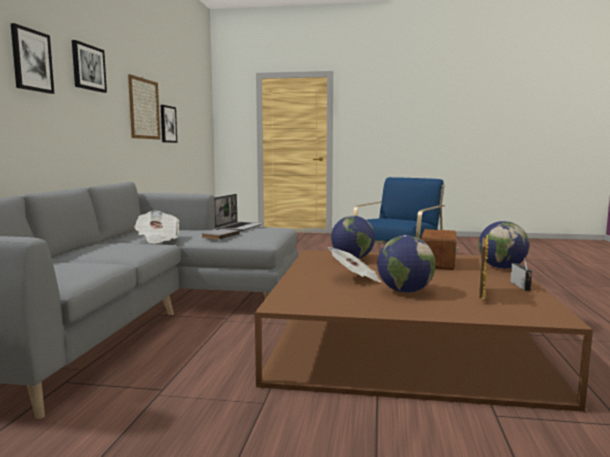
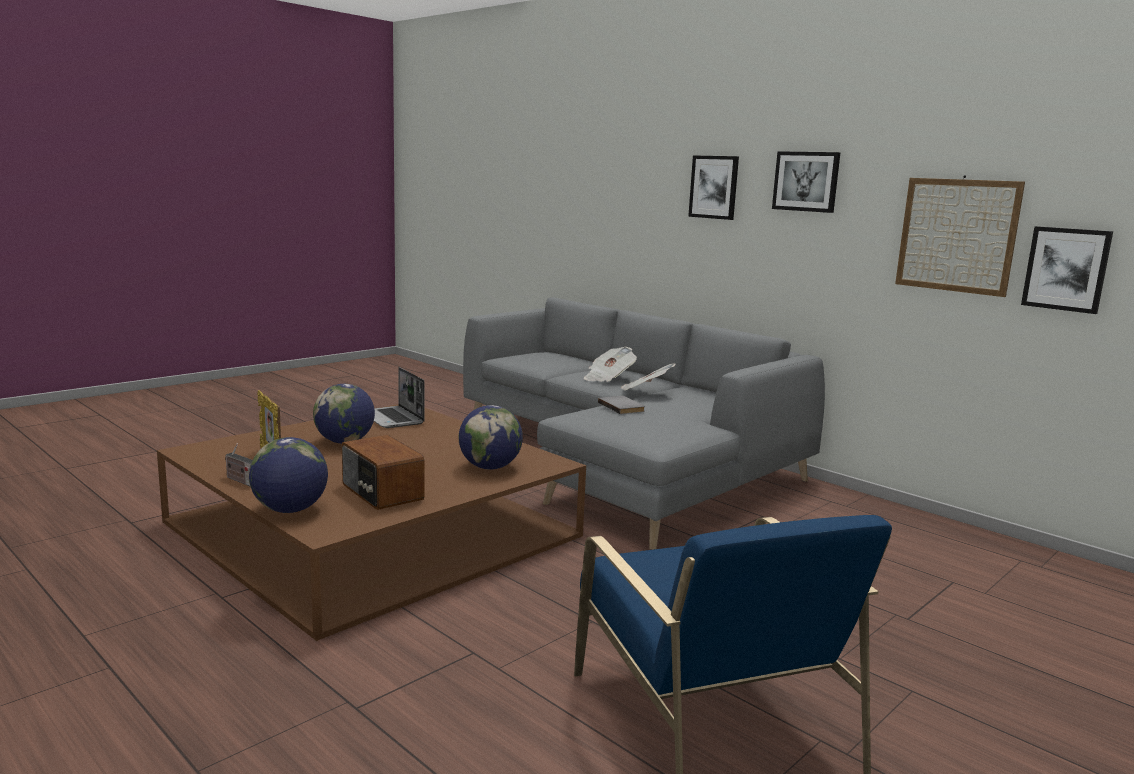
camera: 125 degrees right, 5 degrees up
(239, 227) = (672, 423): laptop -> laptop (393, 419)
(355, 279) = (415, 442): newspaper -> newspaper (608, 378)

